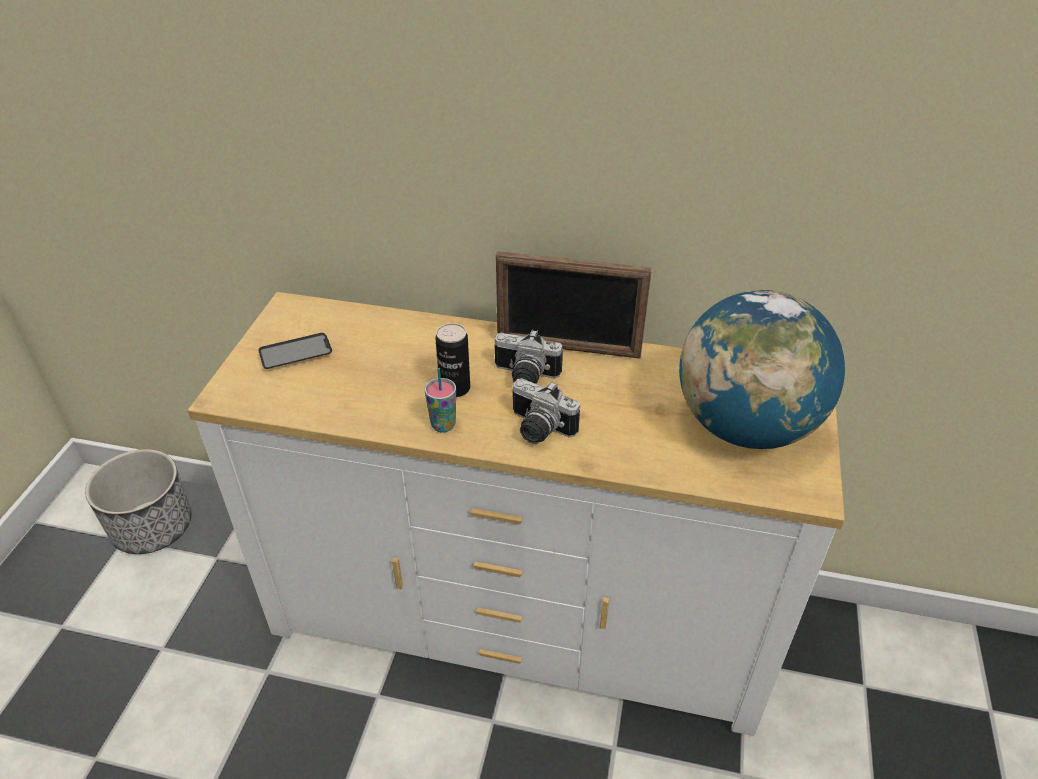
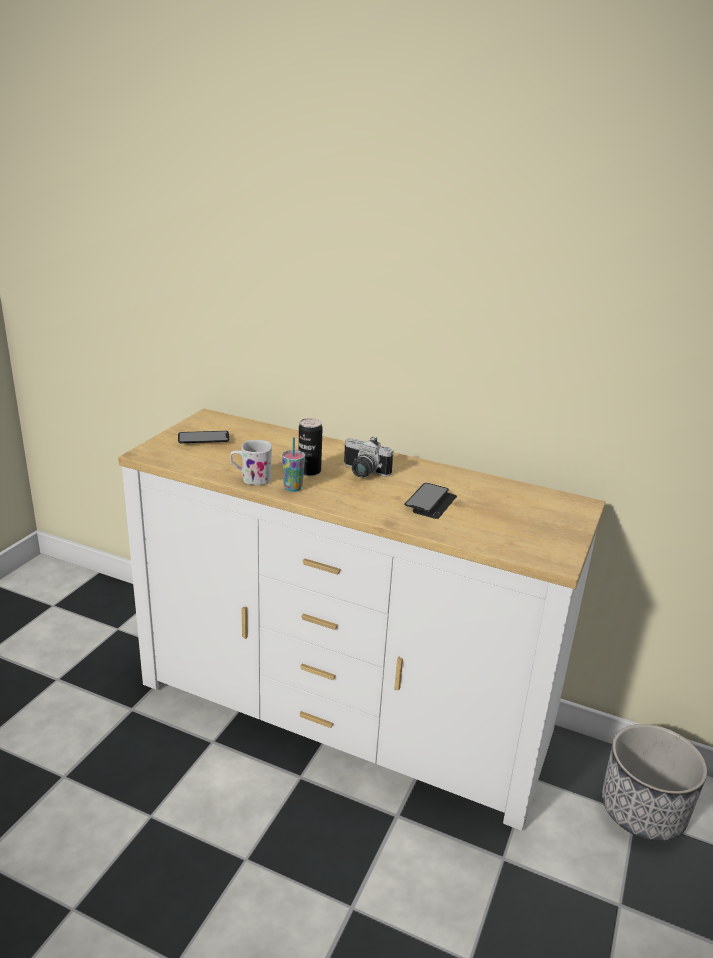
camera: 10 degrees right, 15 degrees down
(153, 527) = (77, 601): planter -> planter (643, 810)
(383, 418) = (251, 478): none -> white mug
(538, 429) = (361, 500): camera -> none
(568, 348) = (402, 463): picture frame -> none
(626, 416) = (430, 502): none -> phone
(746, 426) = (521, 520): globe -> none

